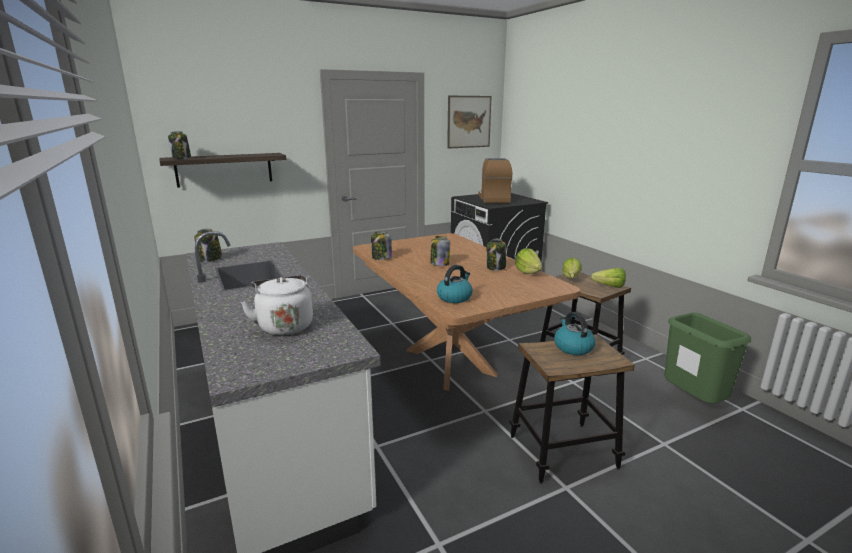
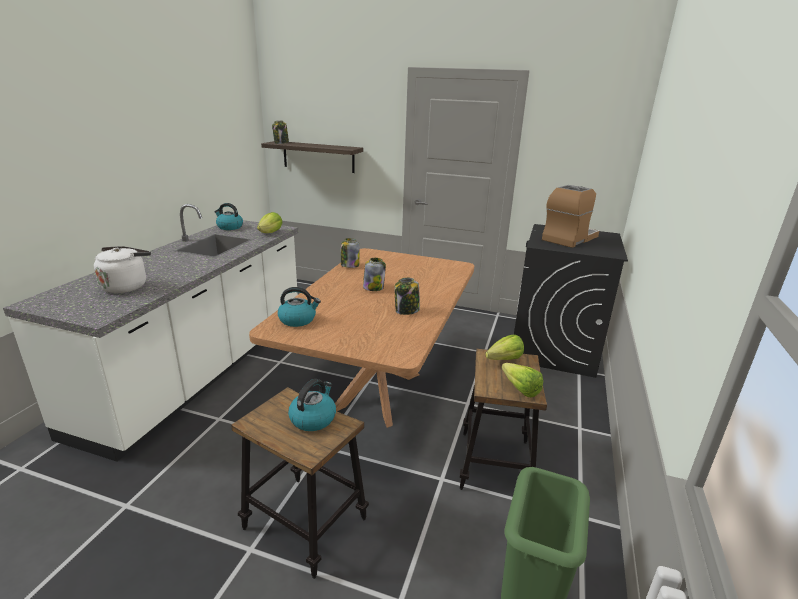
camera: 45 degrees right, 5 degrees up
(211, 259) = (229, 227): jar -> kettle
(469, 122) = (587, 135): picture -> none
(528, 272) = (420, 328): lettuce -> lettuce (271, 232)

